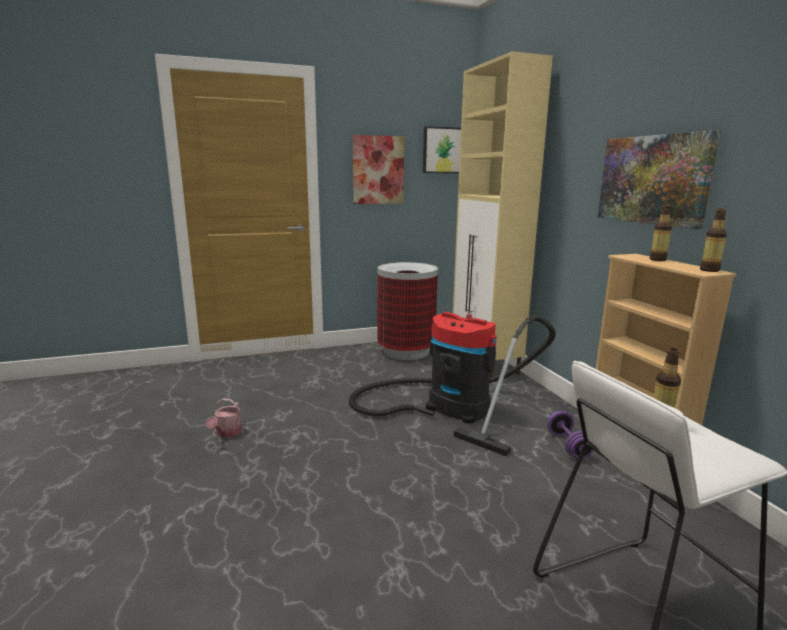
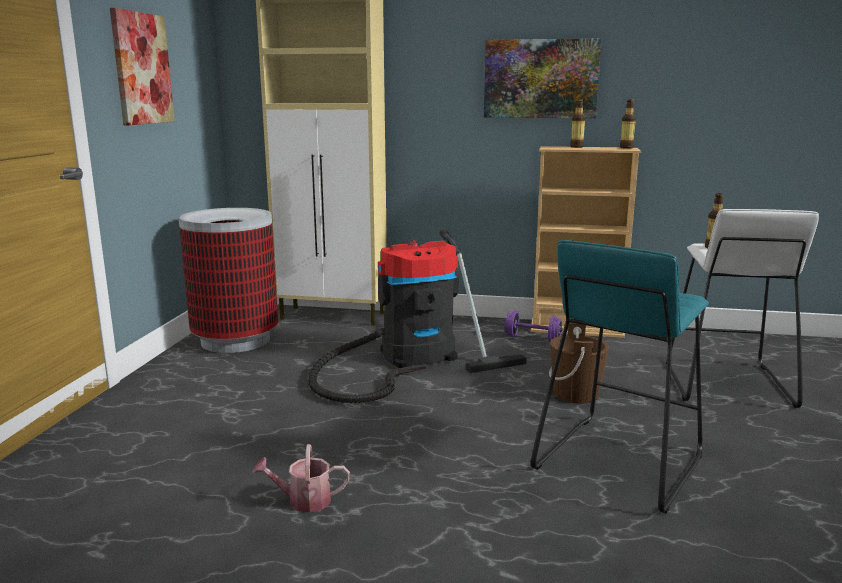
camera: 60 degrees left, 0 degrees up
(227, 433) = (303, 501): watering can -> watering can turned 135 degrees clockwise
(356, 548) = (617, 461): none -> turquoise stool
(443, 150) = (195, 41): picture -> none
(472, 496) = (575, 394): none -> brown bucket

